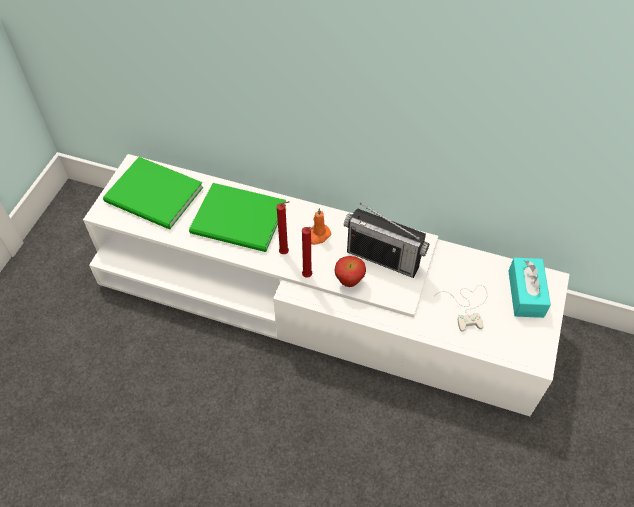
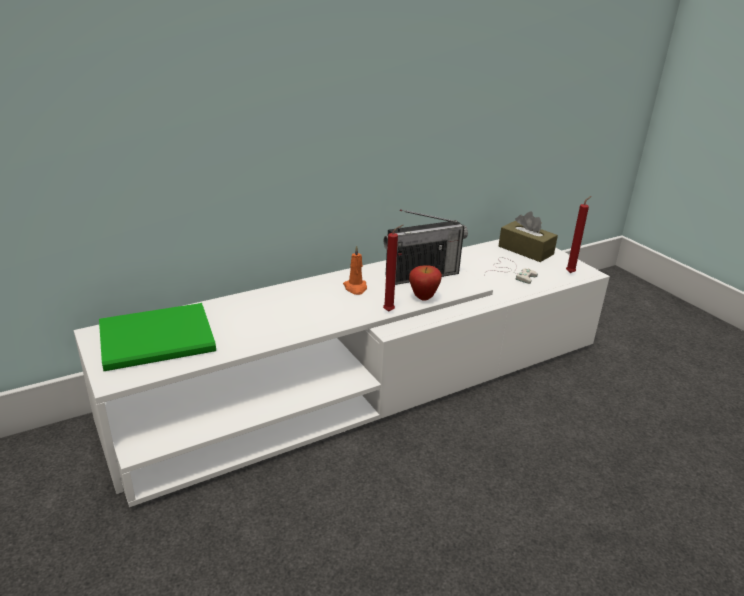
camera: 50 degrees left, 25 degrees down
(240, 221) = (277, 313): green book -> none
(285, 253) = (348, 309): red candle -> red candle (571, 272)
(525, 293) = (525, 250): turquoise tissue box -> brown tissue box

